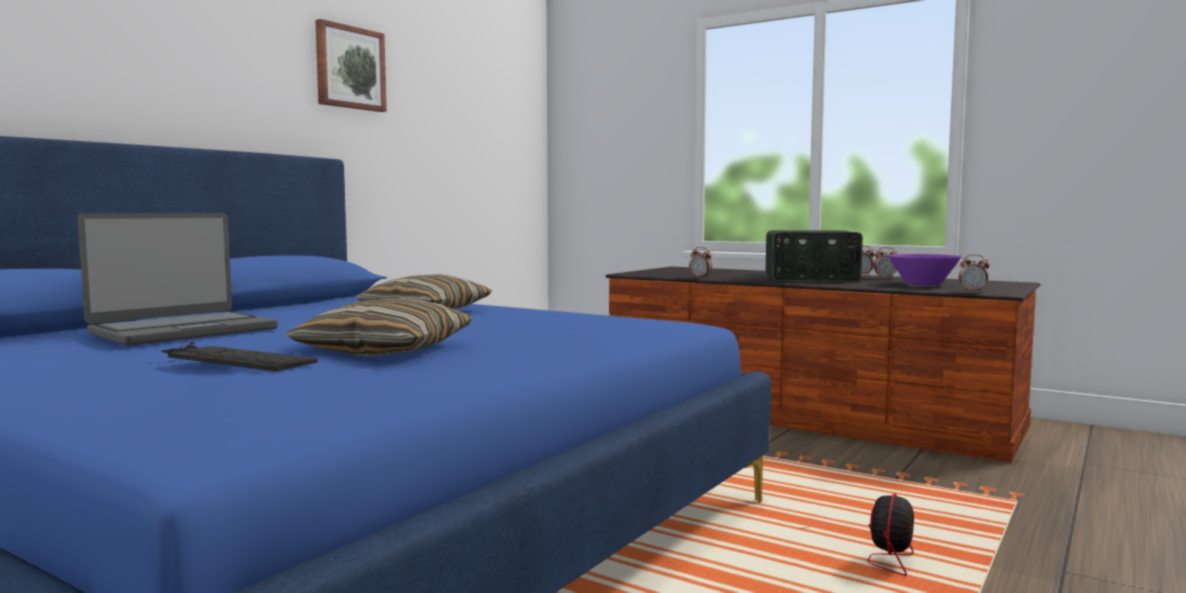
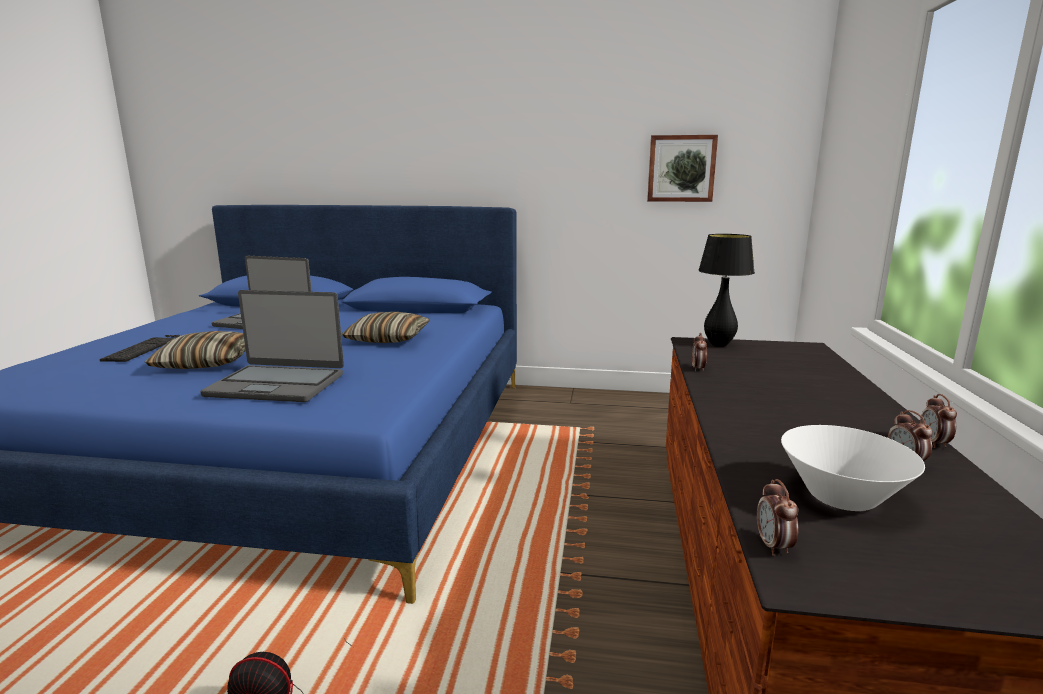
camera: 65 degrees right, 10 degrees up
(349, 68) = (544, 131): picture -> picture (681, 168)
(561, 333) = (277, 384): none -> laptop
(646, 272) = (719, 345): none -> black table lamp
(811, 279) = (788, 417): radio -> none
(922, 284) = (841, 497): purple bowl -> white bowl

